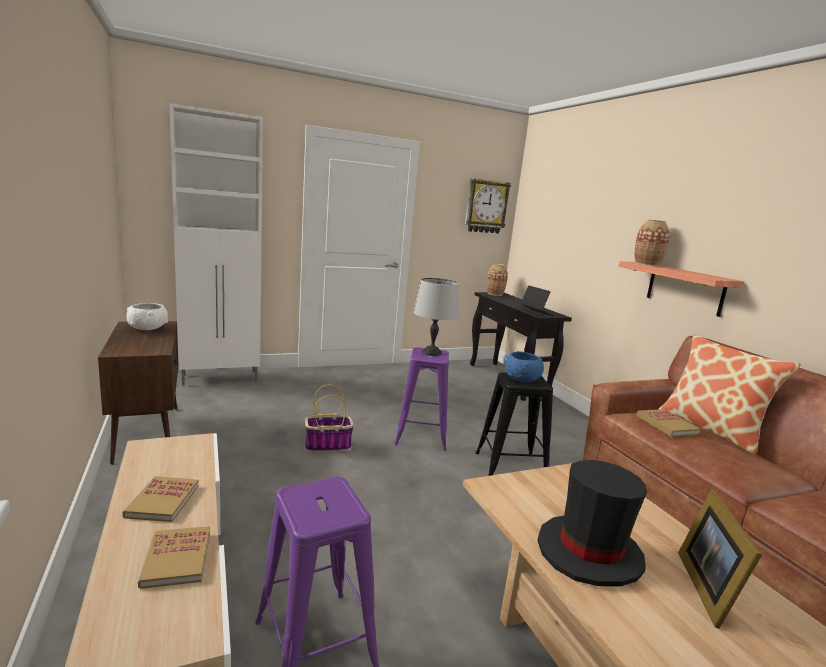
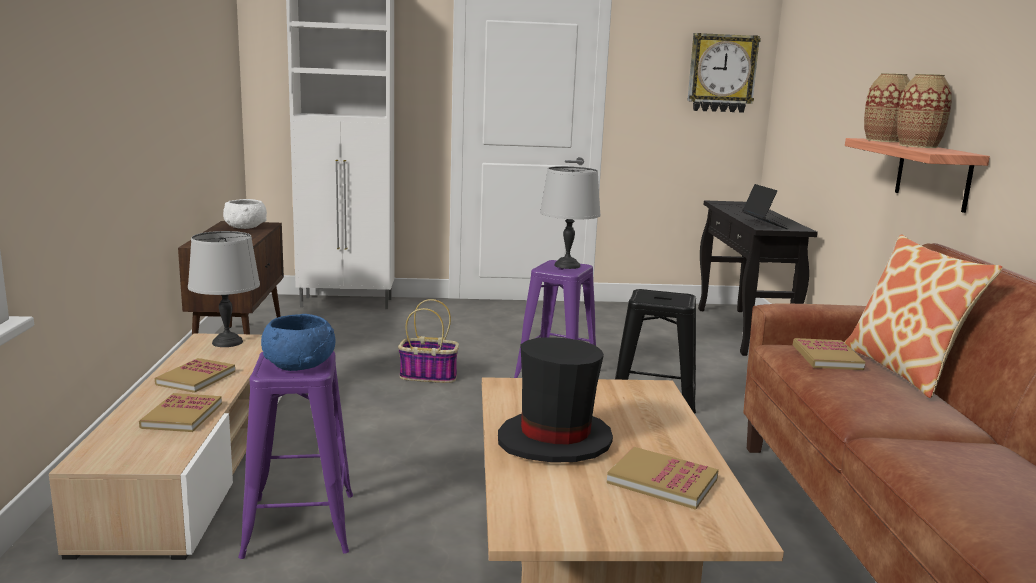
camera: 20 degrees right, 0 degrees up
(169, 448) = (227, 342): none -> grey table lamp
(495, 294) = (733, 203): vase -> vase (918, 146)
(522, 378) = (659, 296): blue bowl -> blue bowl (299, 364)
(709, 587) = (662, 481): picture frame -> book

